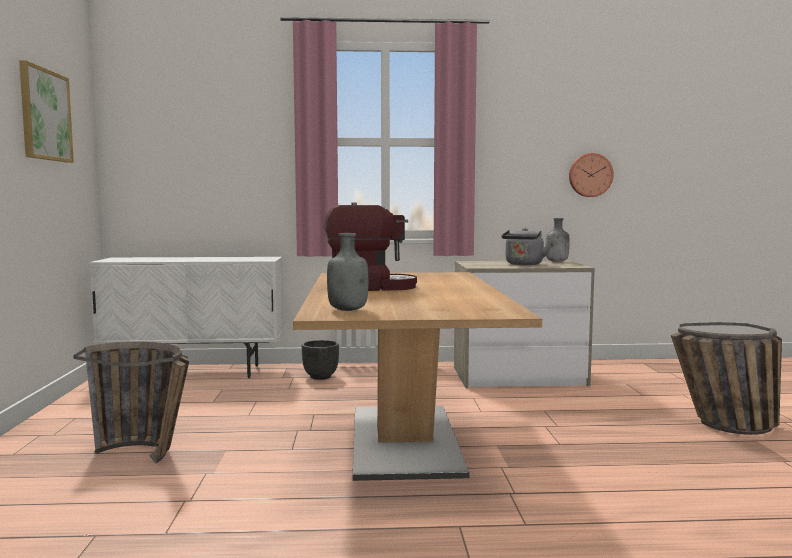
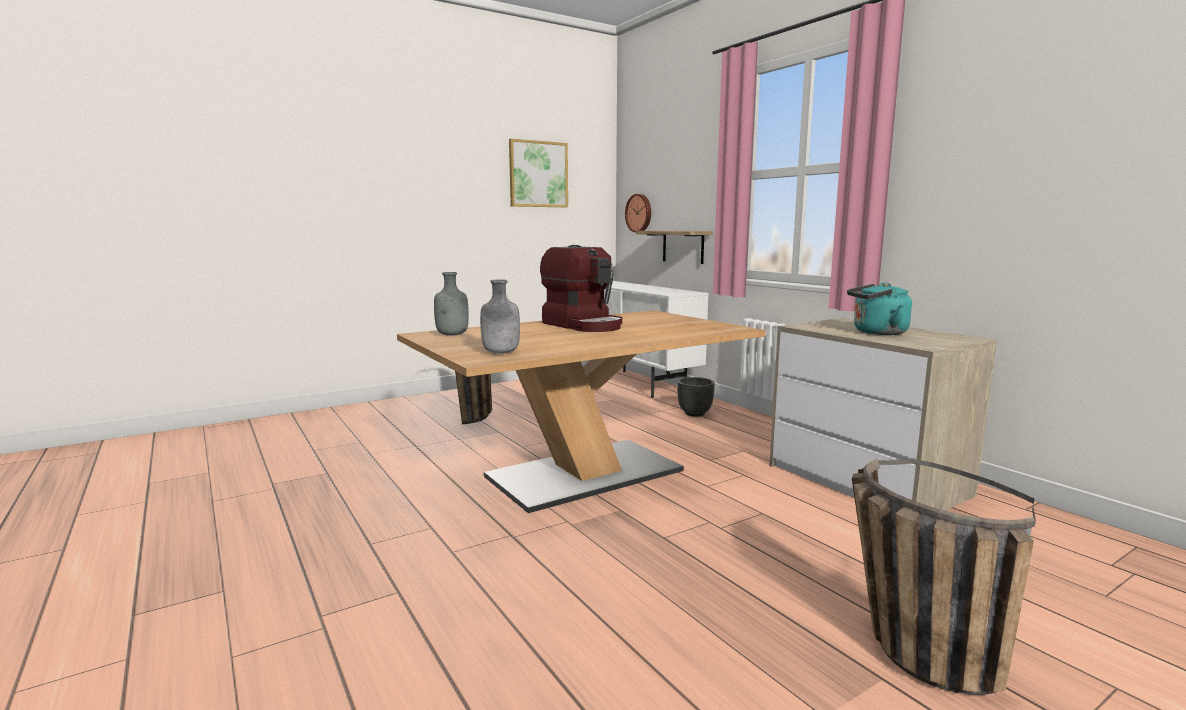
camera: 60 degrees right, 5 degrees up
(233, 211) = (683, 246): none -> shelf
(523, 264) = (876, 333): grey kettle -> turquoise kettle
(557, 261) = (958, 337): grey bottle -> grey bottle (500, 353)
(590, 175) = (1086, 201): wall clock -> wall clock (639, 213)

